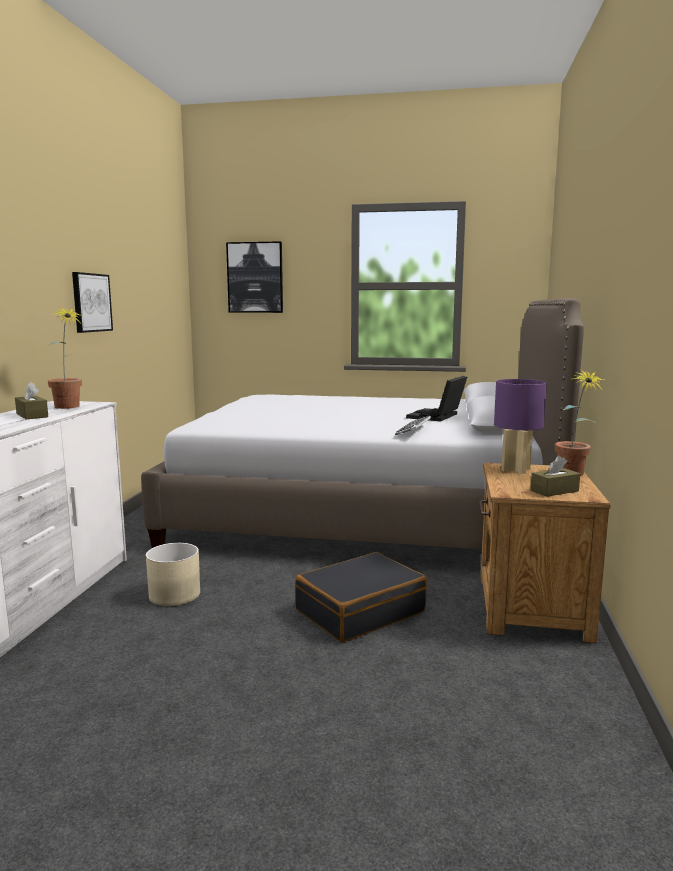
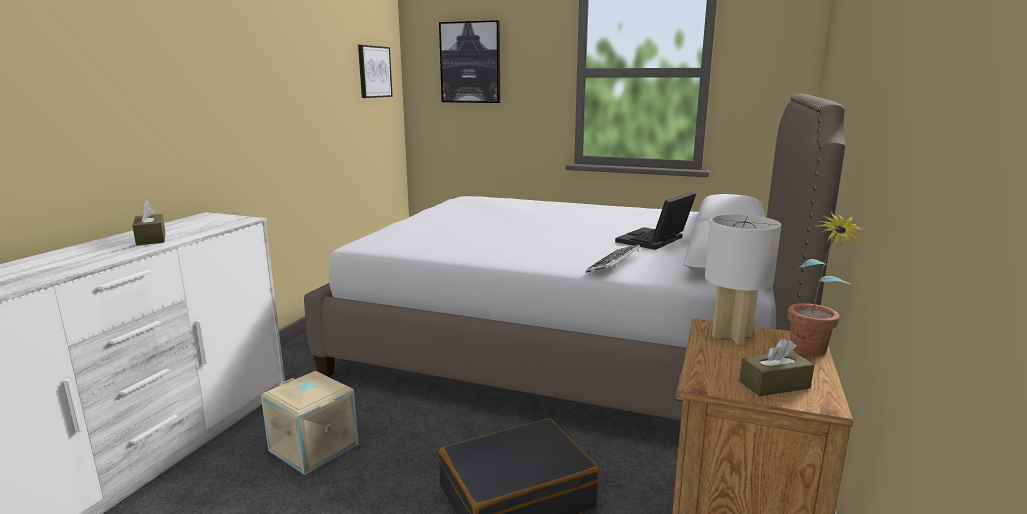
camera: 10 degrees right, 5 degrees up
(69, 407) = (206, 225): potted plant -> none
(91, 302) = (260, 98): picture -> picture (374, 72)
(175, 595) = (315, 447): beige planter -> beige storage box
(515, 470) = (731, 336): purple table lamp -> white table lamp

